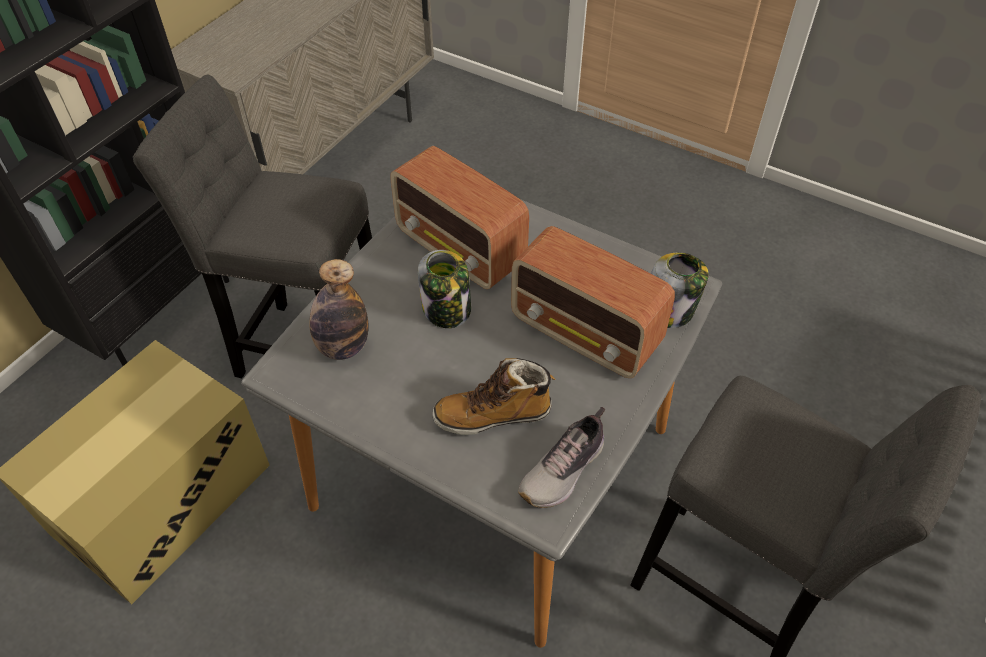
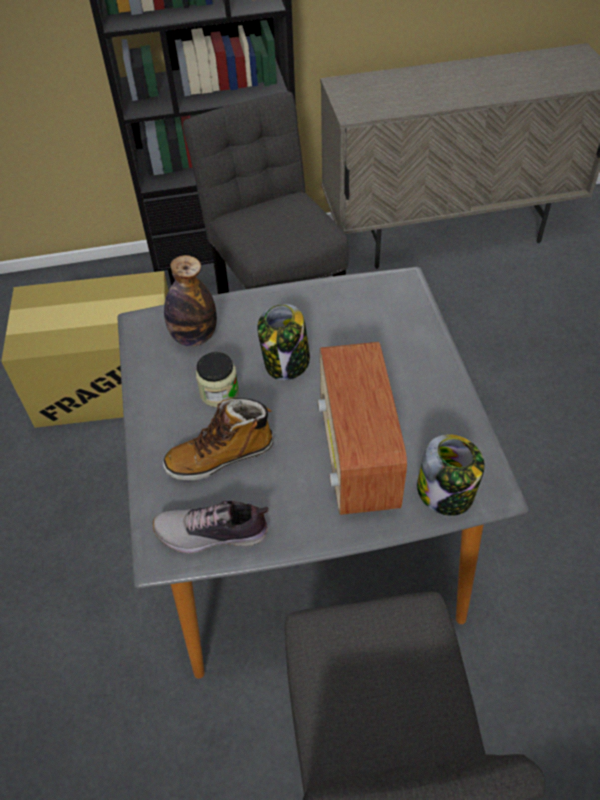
camera: 50 degrees right, 0 degrees up
(426, 371) = (219, 393): none -> jar
(461, 250) = (351, 330): radio -> none
(493, 414) = (221, 456): boot -> boot turned 60 degrees counterclockwise

